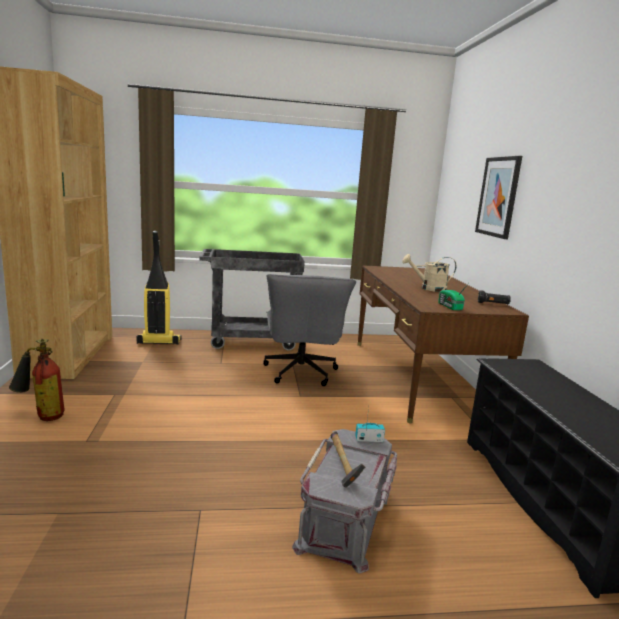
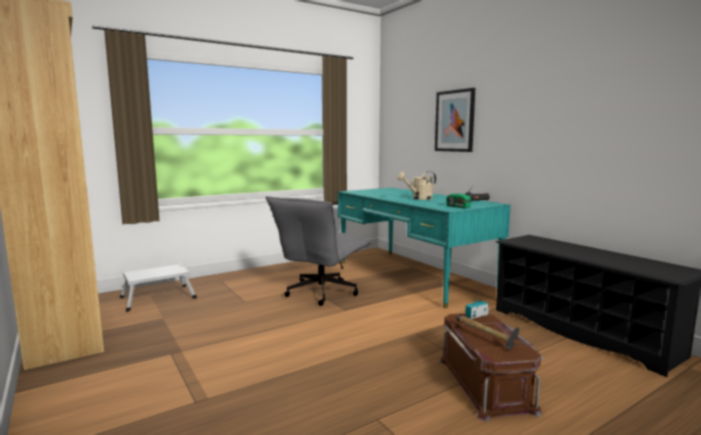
camera: 25 degrees left, 5 degrees down
(41, 416) = (111, 396): fire extinguisher -> none
(158, 342) = (157, 298): vacuum cleaner -> white step ladder
(249, 343) = (250, 280): grey cart -> none
(300, 371) = (322, 292): grey office chair -> grey office chair turned 60 degrees clockwise
(346, 518) = (487, 384): grey storage box -> brown storage box
(417, 377) = (412, 275): brown desk -> turquoise desk

